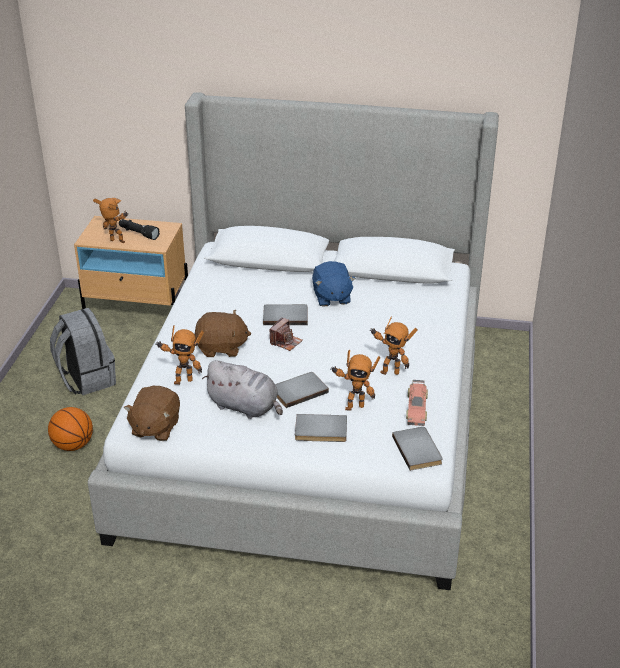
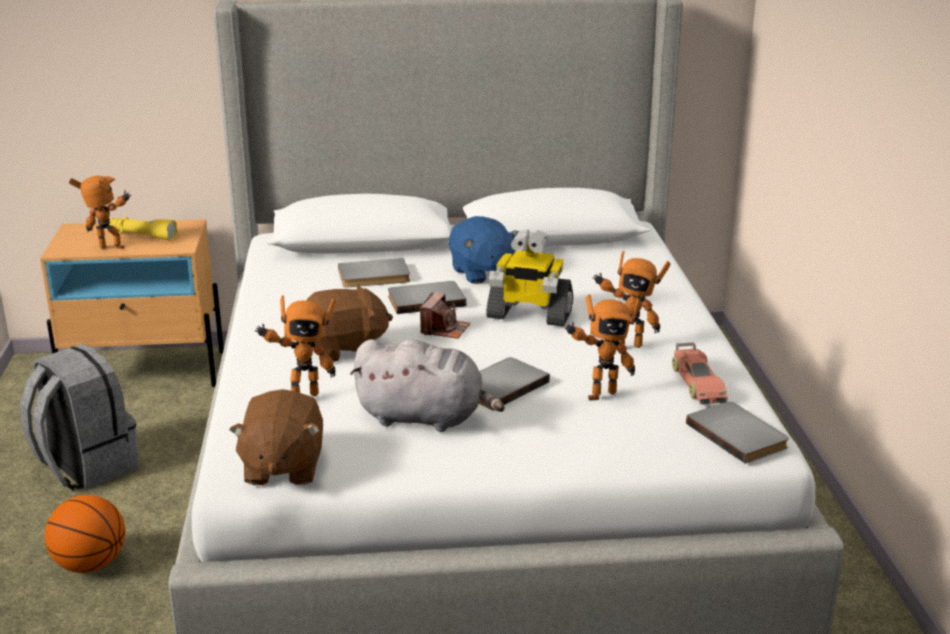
camera: 15 degrees left, 10 degrees down
(138, 233) = (142, 236): black flashlight -> yellow flashlight
(321, 431) = (569, 432): grey book -> grey book (374, 277)
(342, 338) = (528, 315): none -> toy robot

